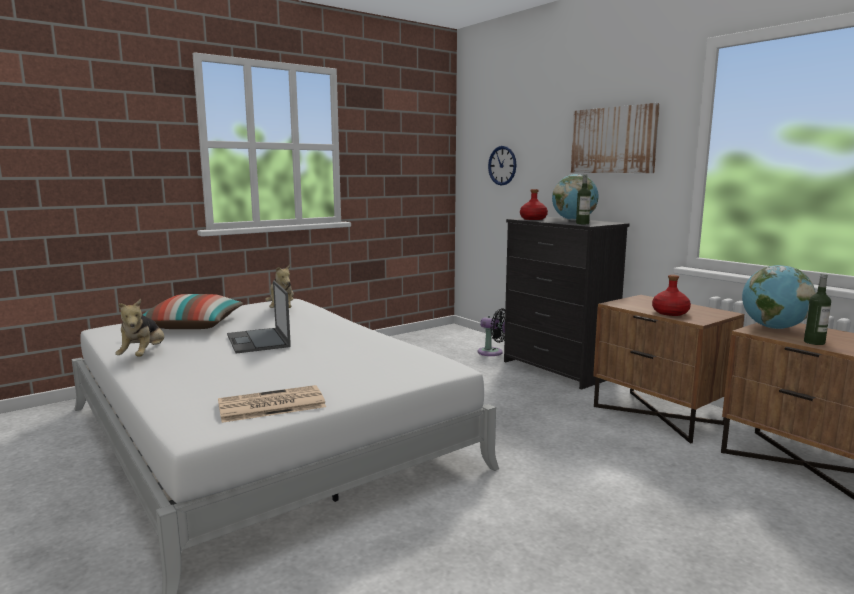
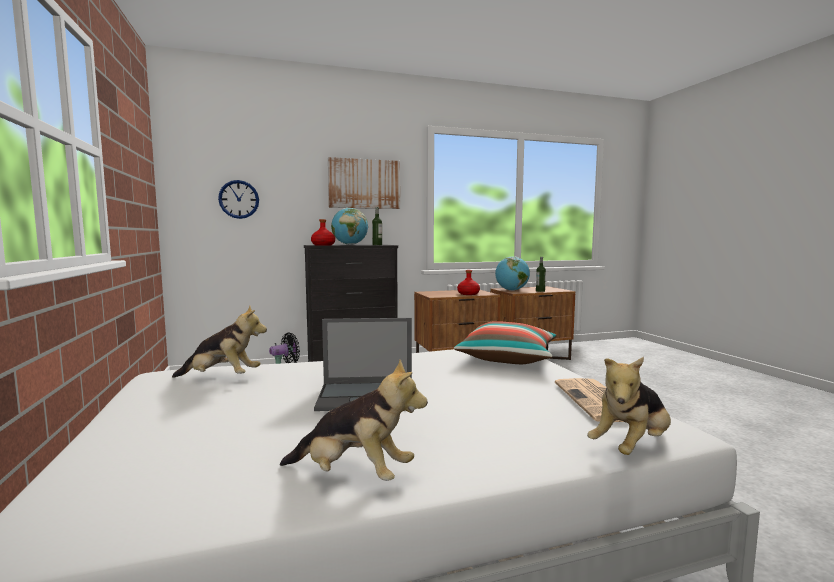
camera: 70 degrees left, 5 degrees down
(167, 413) = (631, 447): none -> plush toy
(193, 326) = (198, 437): pillow -> pillow (507, 358)

